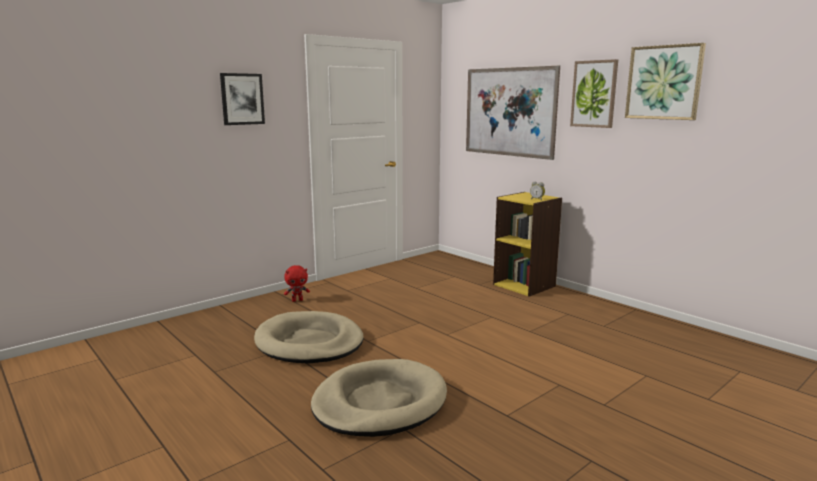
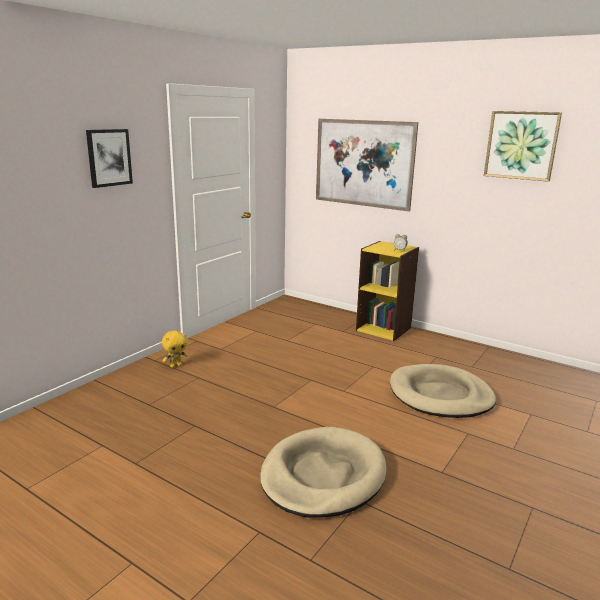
camera: 15 degrees left, 5 degrees up
(297, 300) = (176, 366): red plush toy -> yellow plush toy
(309, 342) = (216, 415): beige dog bed -> beige dog bed (440, 395)
(594, 94) = (452, 151): picture -> none

